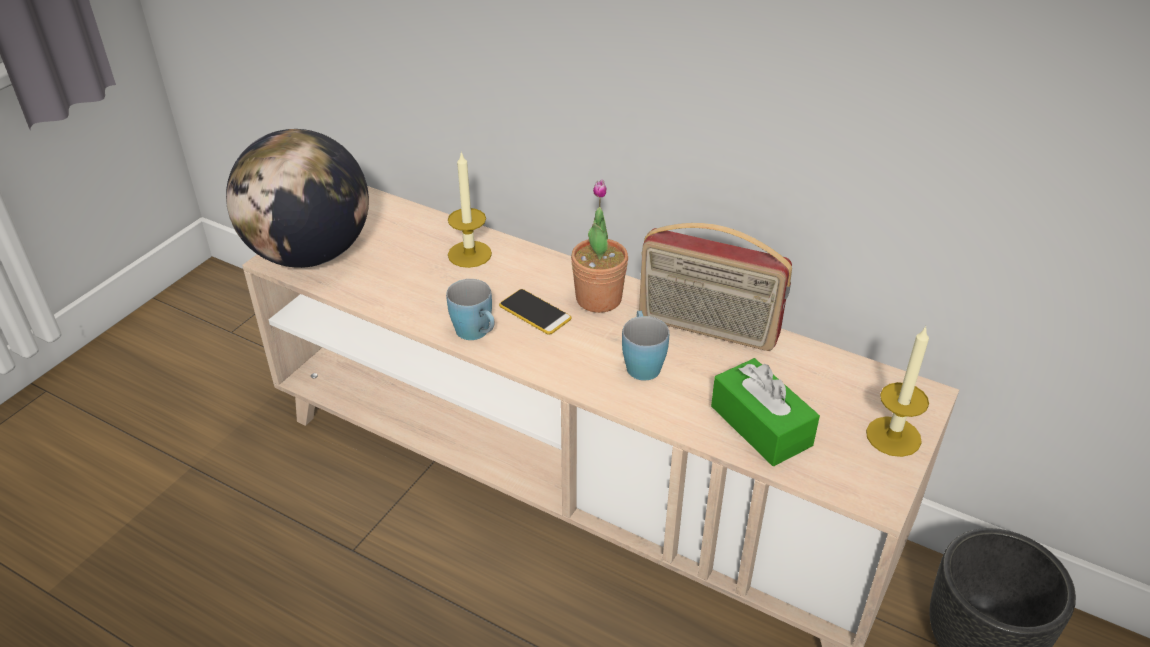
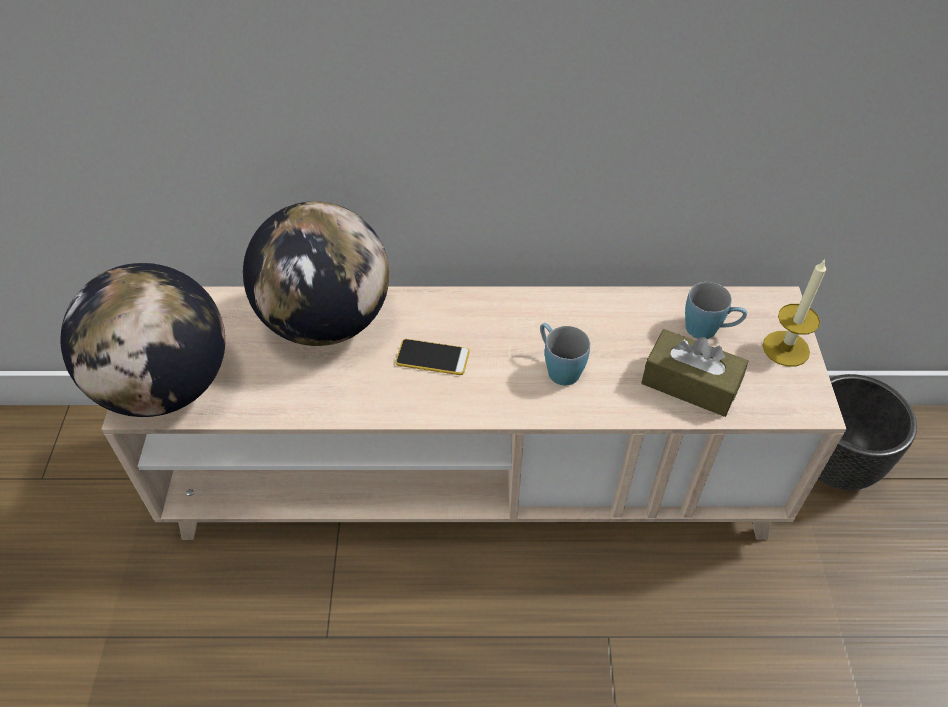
camera: 30 degrees left, 10 degrees up
(469, 254) = (326, 322): candle -> globe
(477, 334) = (398, 402): blue mug -> blue mug (709, 330)
(598, 299) = (476, 320): potted plant -> none
(707, 329) = (585, 311): radio -> none
(761, 426) = (690, 384): green tissue box -> brown tissue box

